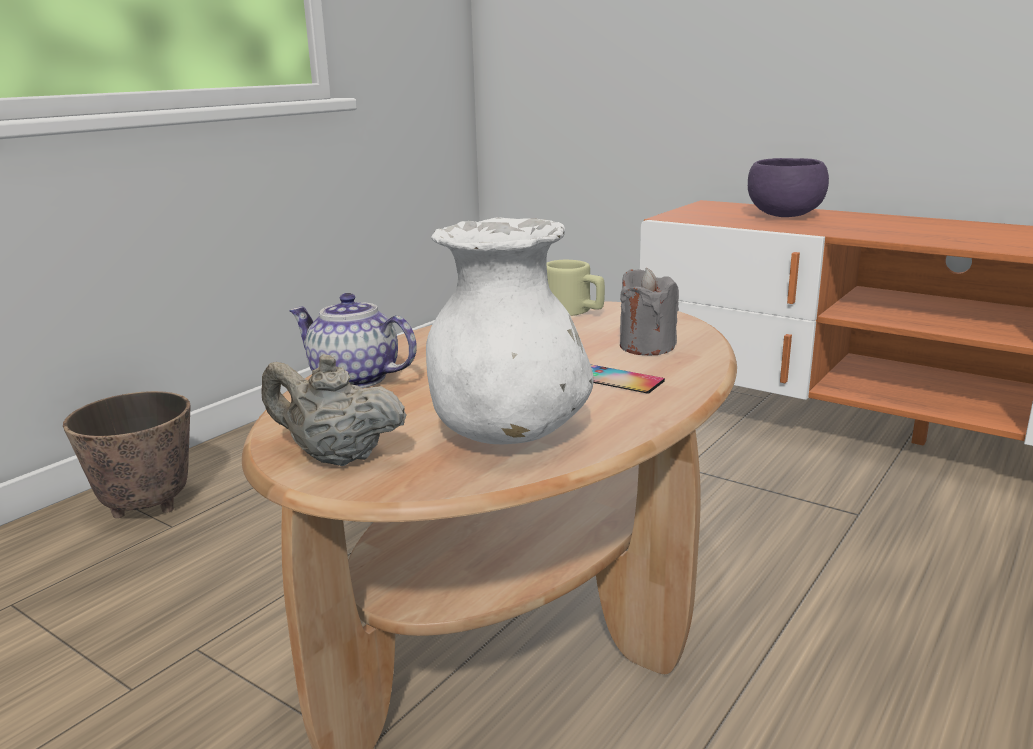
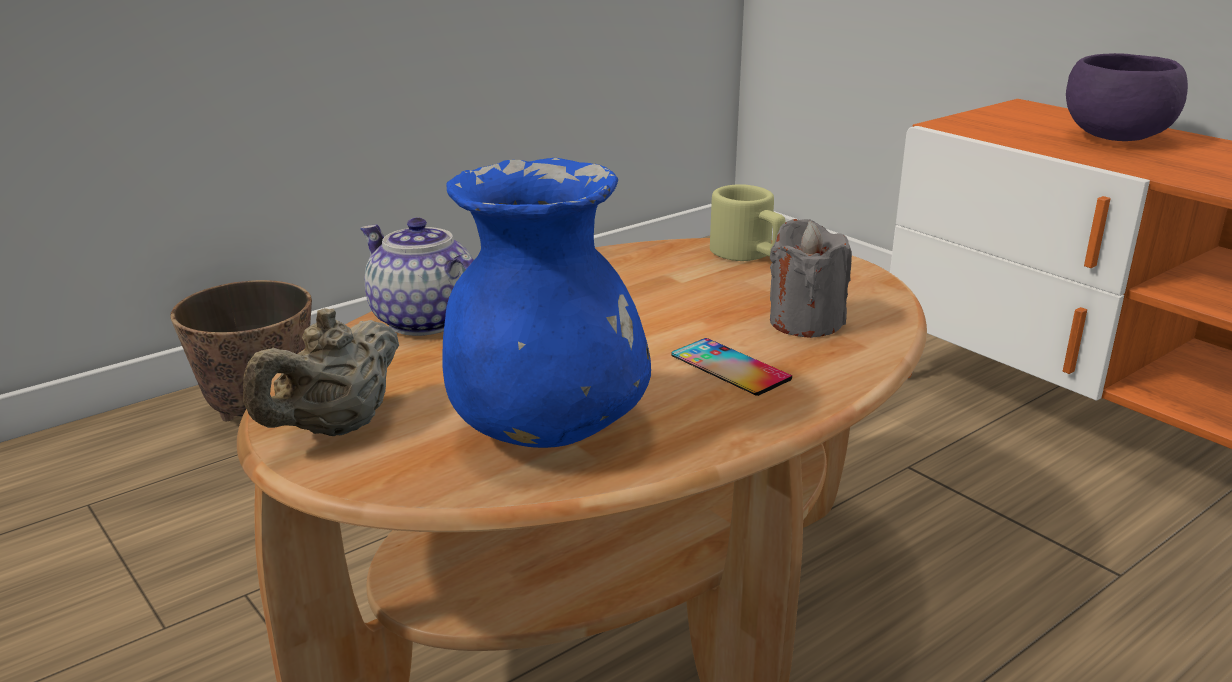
camera: 15 degrees right, 5 degrees up
(336, 457) = (335, 428): beige teapot -> beige teapot turned 90 degrees counterclockwise
(507, 434) = (546, 429): white vase -> blue vase

